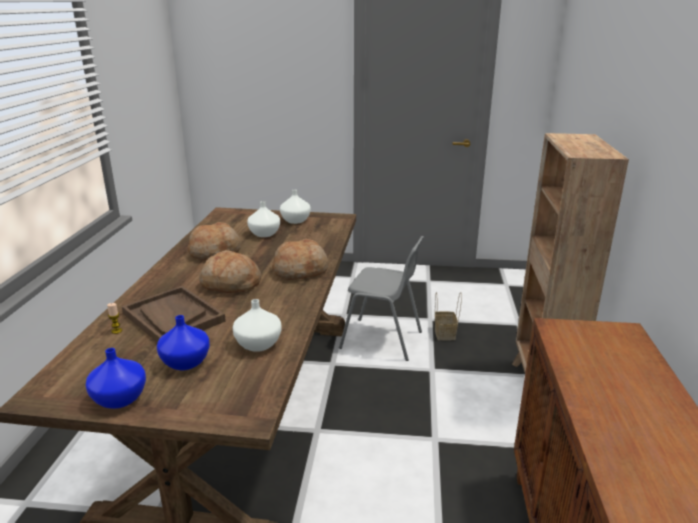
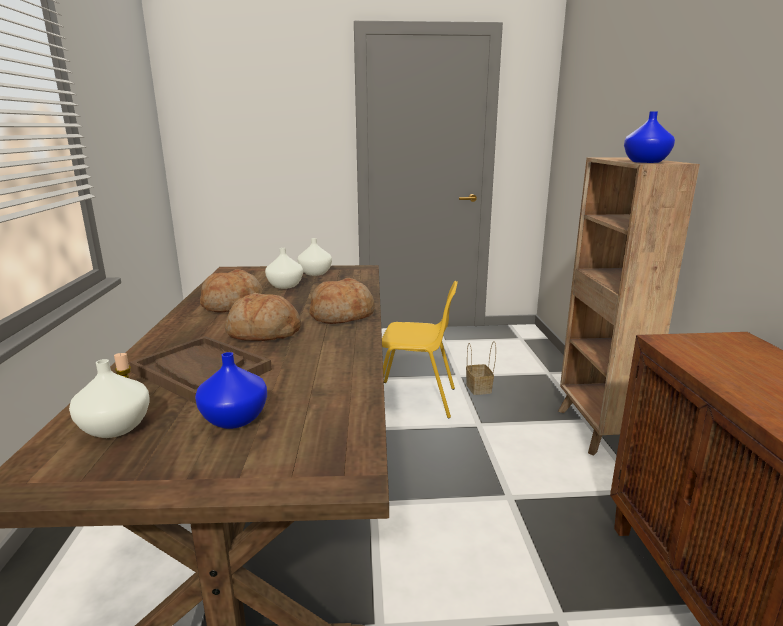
camera: 10 degrees left, 5 degrees down
(119, 398) = (149, 473): blue vase -> blue vase (644, 162)
(259, 344) = (325, 390): white vase -> white vase (117, 428)
(382, 340) = (416, 400): grey chair -> yellow chair

